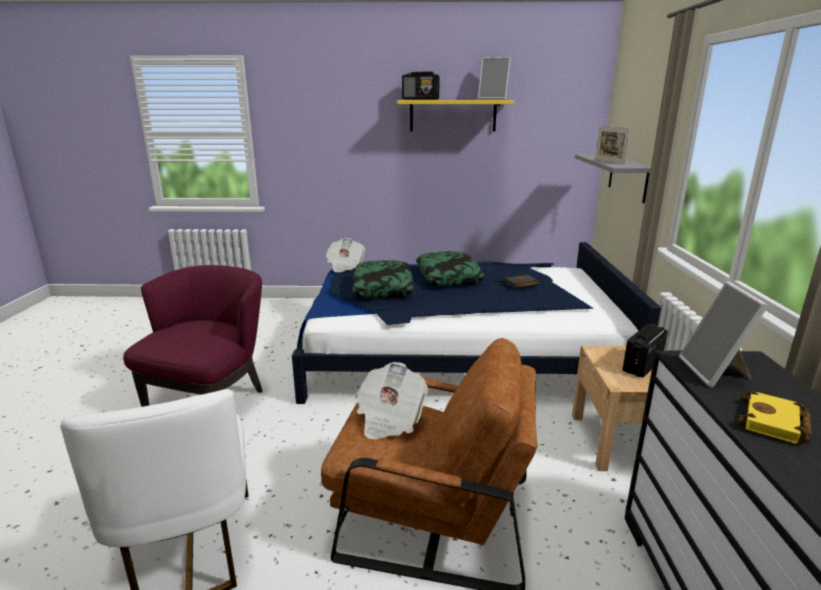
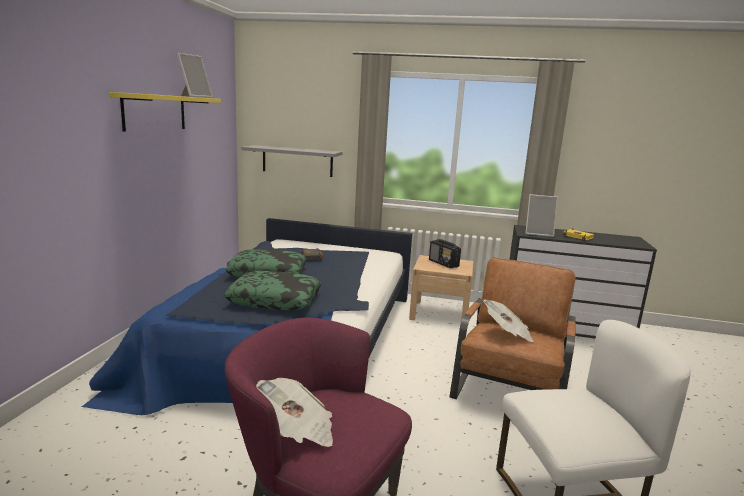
camera: 80 degrees left, 5 degrees down
(345, 266) = (170, 310): newspaper -> newspaper (297, 430)
(420, 99) = (147, 93): radio -> none
(609, 161) = (302, 150): picture frame -> none

